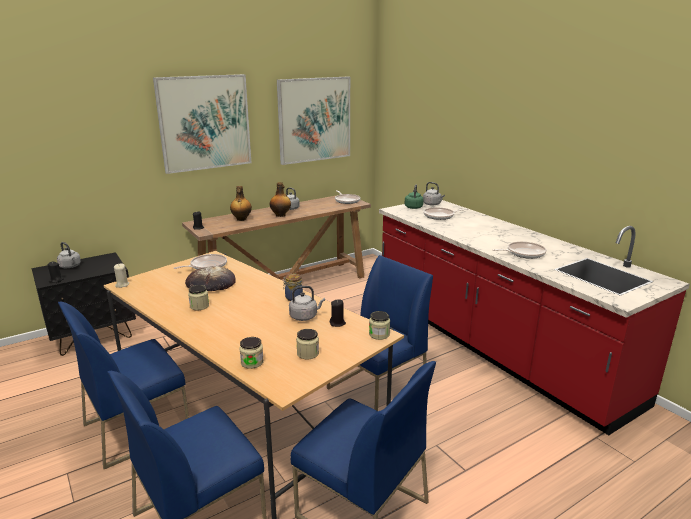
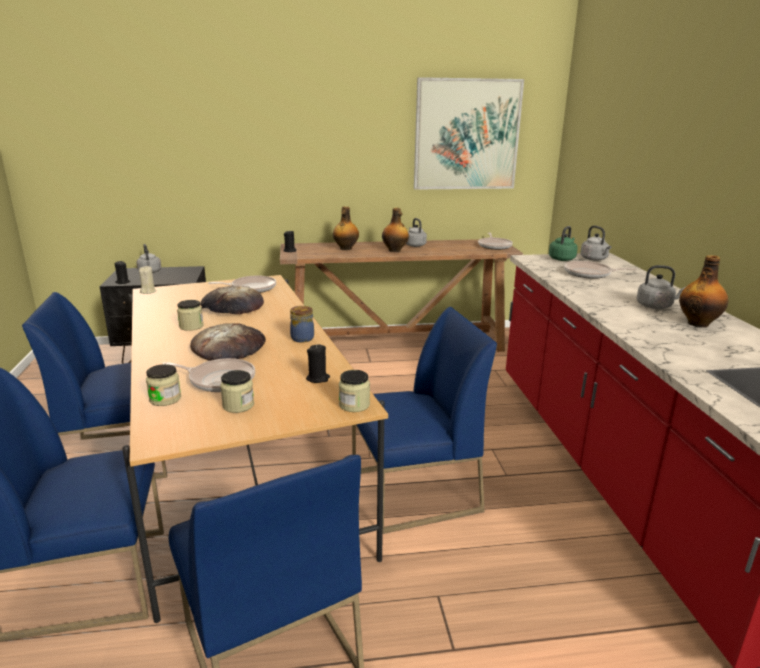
camera: 25 degrees right, 0 degrees up
(204, 123) = (319, 126): picture -> none
(250, 316) = (229, 347): none -> bread
(305, 316) = (289, 362): grey kettle -> grey kettle (656, 306)
(523, 253) = (673, 339): frying pan -> frying pan (219, 380)
(526, 240) = (698, 323): none -> bottle

